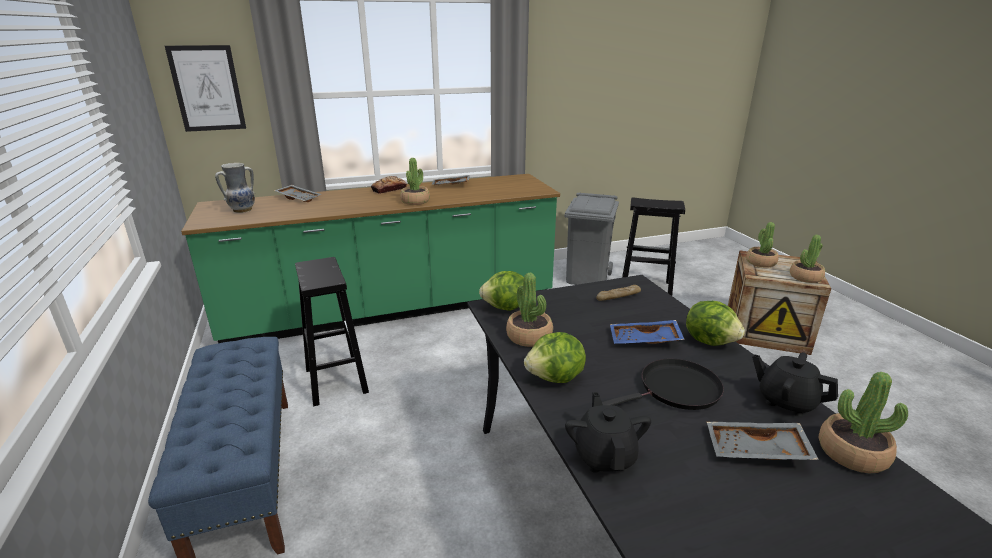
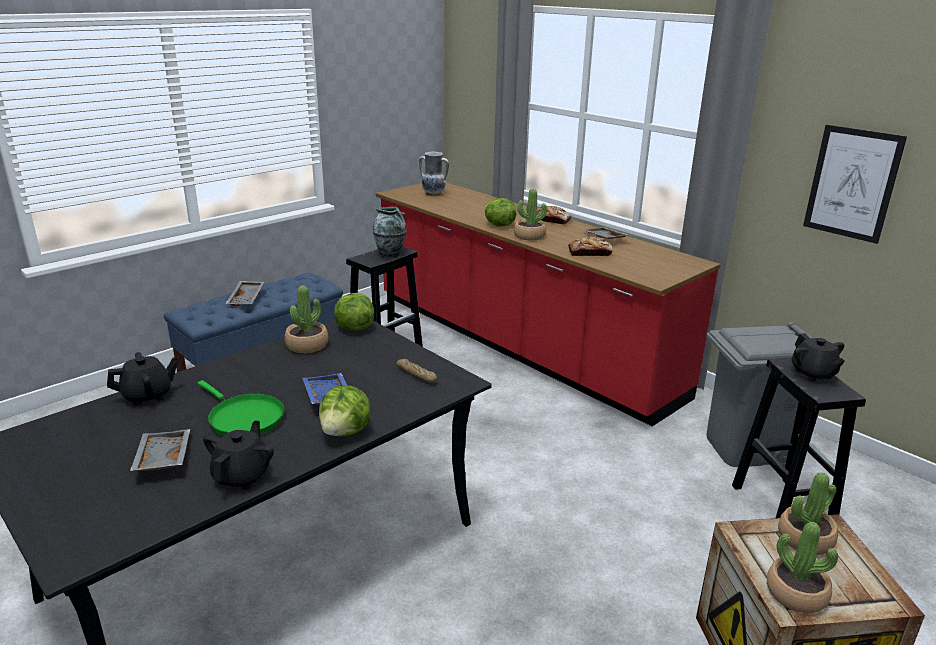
camera: 65 degrees right, 0 degrees up
(207, 88) = (471, 86): picture -> picture (852, 183)
(299, 198) = (483, 200): grey tray -> grey tray (247, 298)
(324, 268) = (390, 254): none -> vase
(394, 309) = (519, 345): green counter -> red counter
(474, 194) = (589, 253): none -> bread
(555, 378) = (244, 365): lettuce -> lettuce (498, 225)
(652, 202) = (813, 374): none -> black teapot
(675, 390) = (243, 418): black frying pan -> green frying pan
(852, 453) = (166, 509): potted plant -> none

